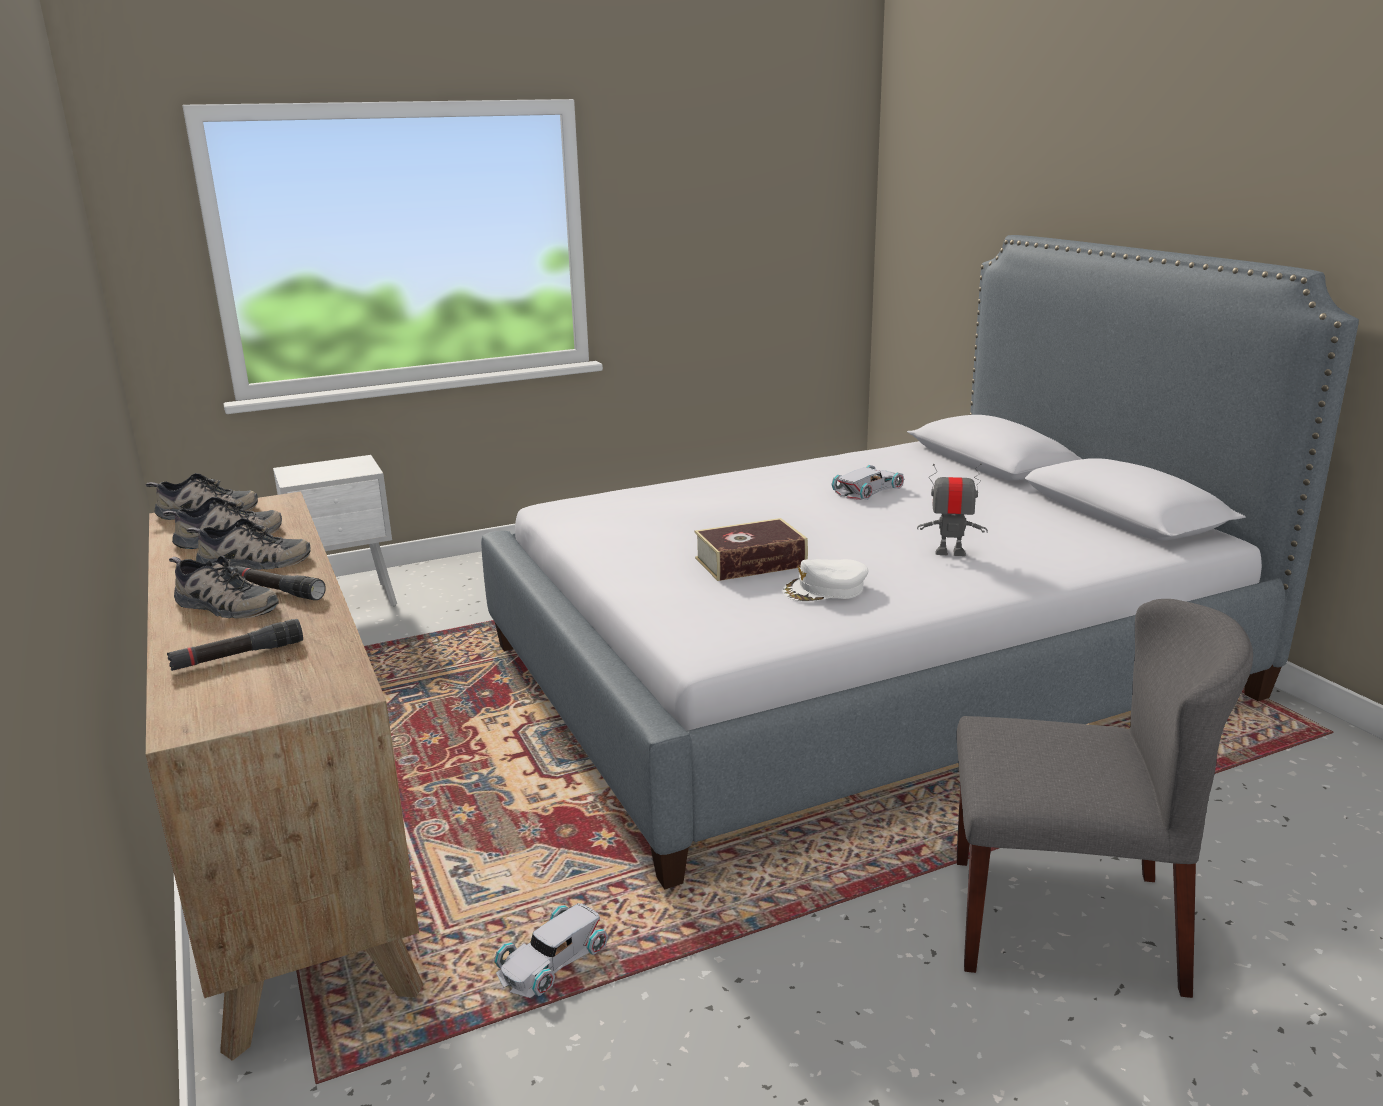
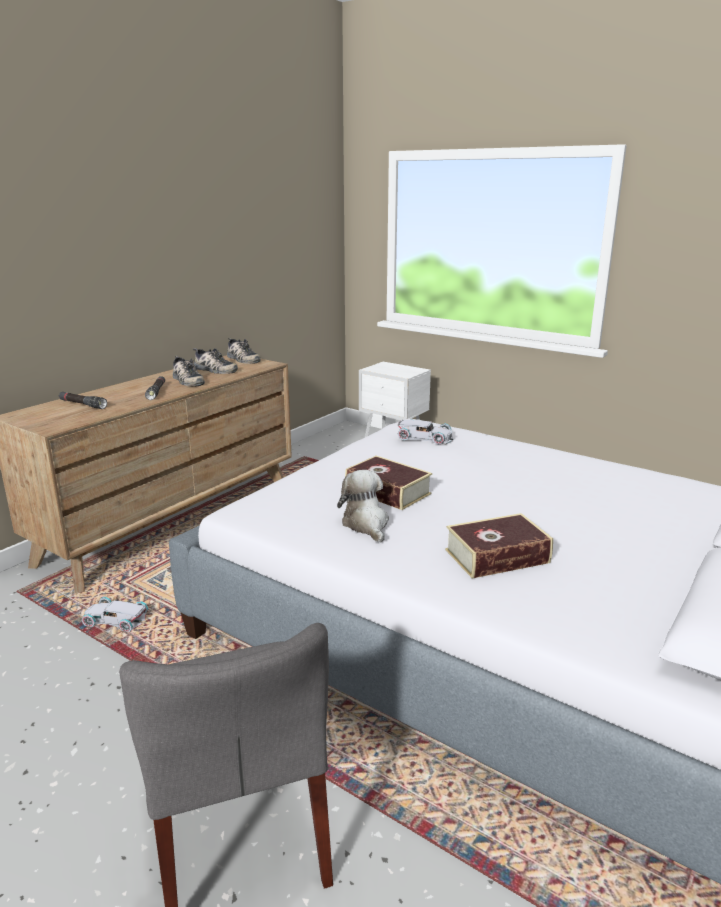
camera: 60 degrees right, 0 degrees up
(223, 606) = (134, 389): shoe -> none
(825, 589) = (366, 524): white cap -> plush toy
(869, 489) = (591, 499): white toy car -> white toy car (425, 438)
(950, 552) = (497, 556): toy robot -> book

